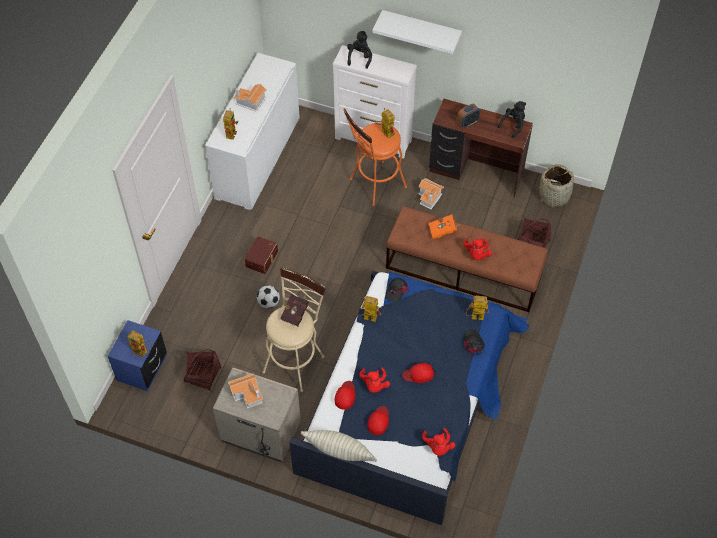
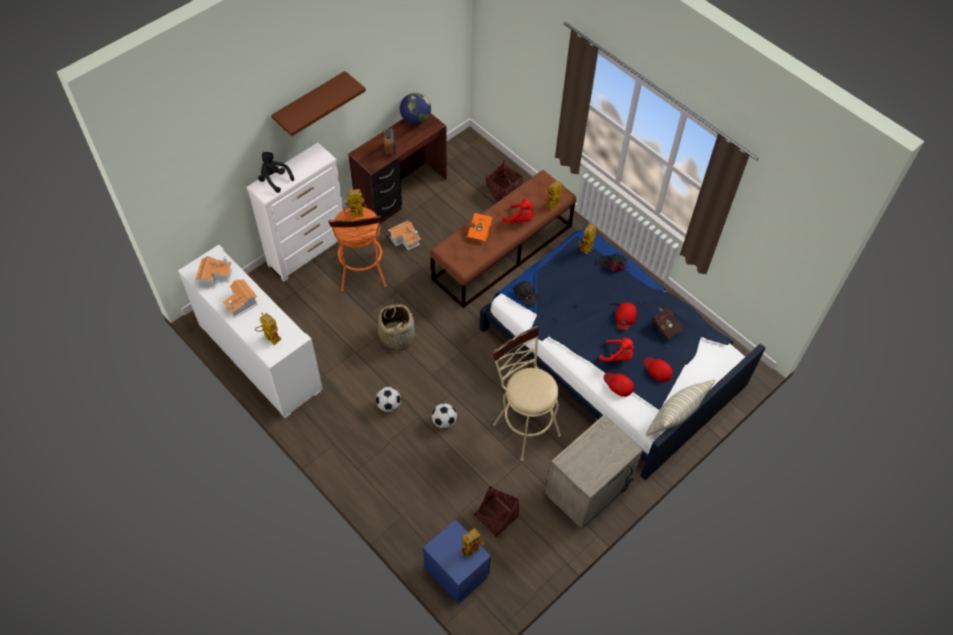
camera: 65 degrees left, 0 degrees up
(248, 394) = (590, 459): toy house -> toy house (215, 276)
(262, 259) = (388, 405): brown storage box -> football
(296, 313) = (524, 377): red book -> red book (665, 327)
(367, 317) = (542, 330): toy robot -> toy robot (552, 207)
(421, 29) = (310, 102): white shelf -> brown shelf
(438, 446) = (704, 336): red plush toy -> none
(513, 125) = (415, 120): black plush toy -> globe
(554, 196) = (463, 152): basket -> basket (397, 336)

